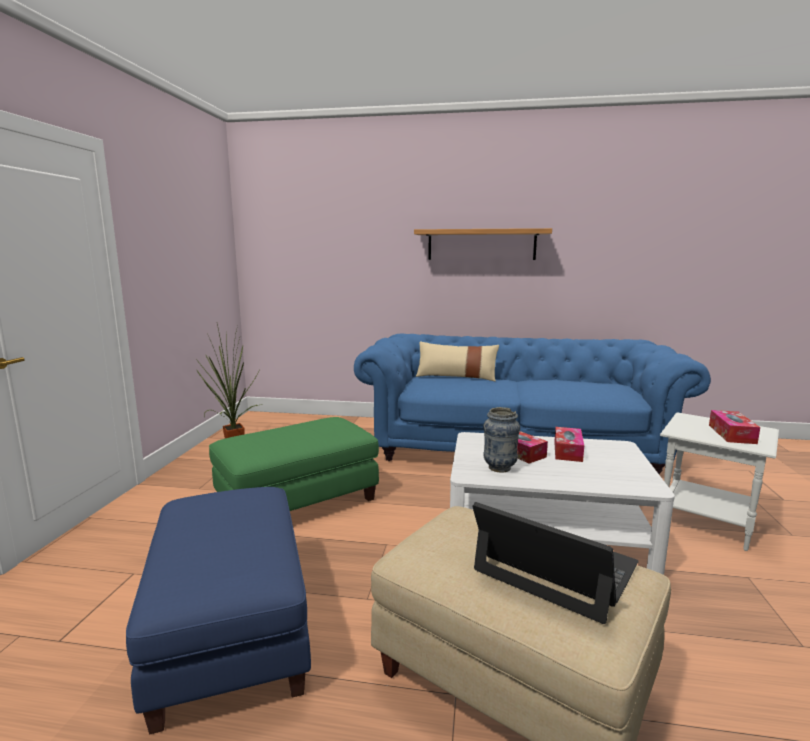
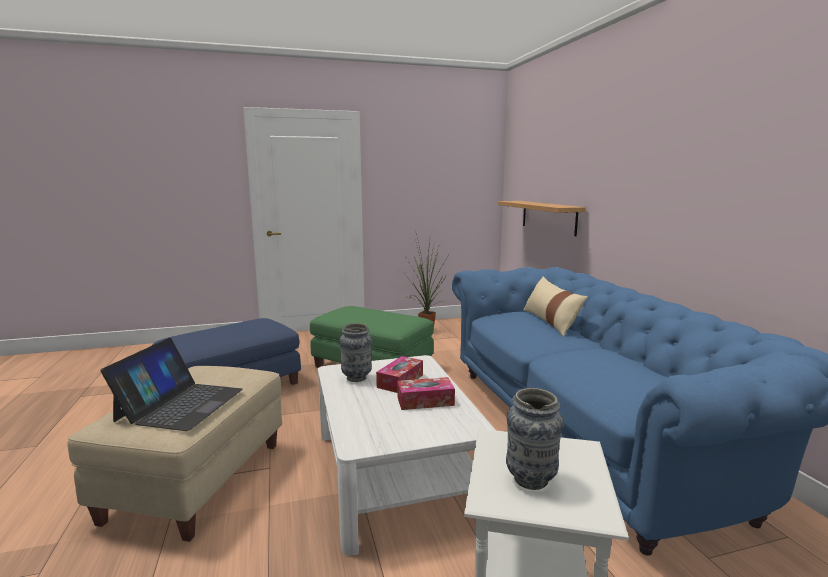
camera: 65 degrees right, 0 degrees up
(481, 245) = (656, 172): shelf -> shelf (548, 217)
(731, 434) = (530, 480): tissue box -> vase

